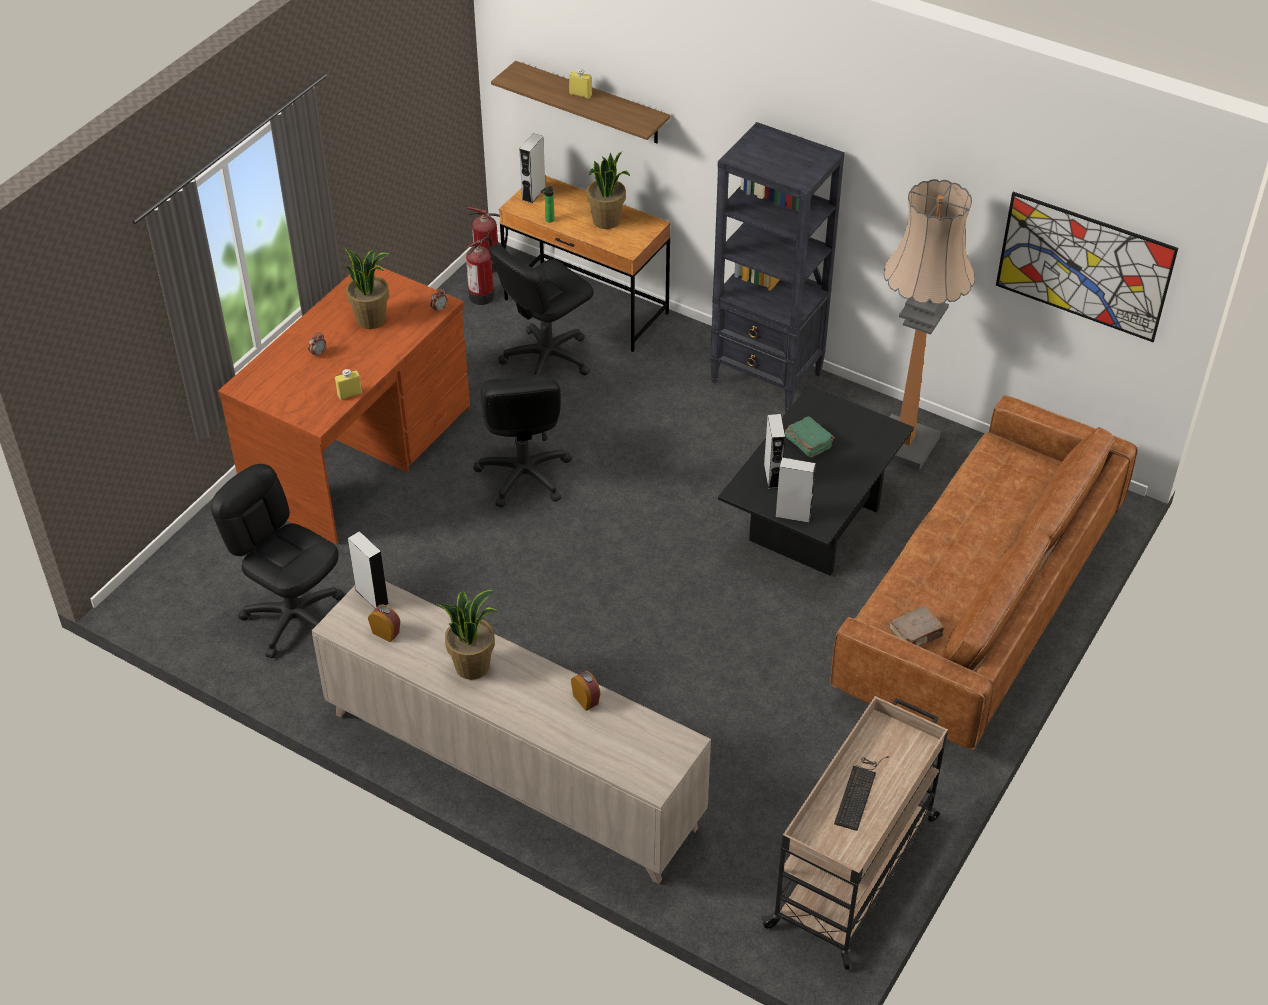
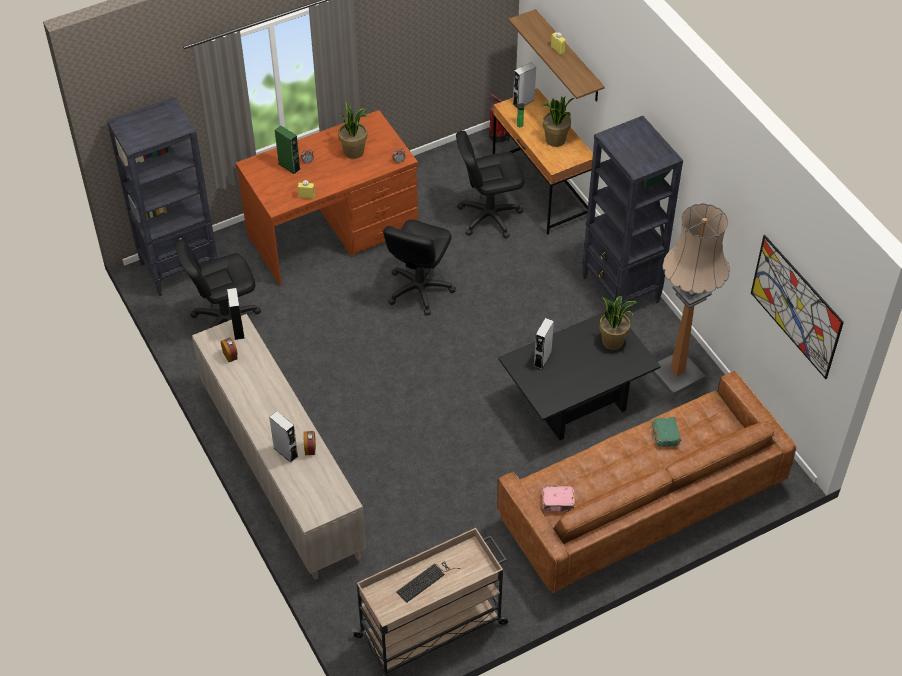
camera: 30 degrees right, 5 degrees up
(180, 578) = (180, 268): none -> black bookcase
(294, 618) = (225, 321): black office chair -> black office chair turned 90 degrees counterclockwise
(297, 368) = (289, 166): none -> green speaker
(472, 665) = (263, 398): potted plant -> potted plant (613, 341)
(482, 295) = (480, 156): fire extinguisher -> none
(793, 515) = (535, 390): grey speaker -> grey speaker (285, 452)
(808, 442) = (582, 346): green book -> green book (665, 435)
(916, 634) = (558, 502): brown book -> pink book

